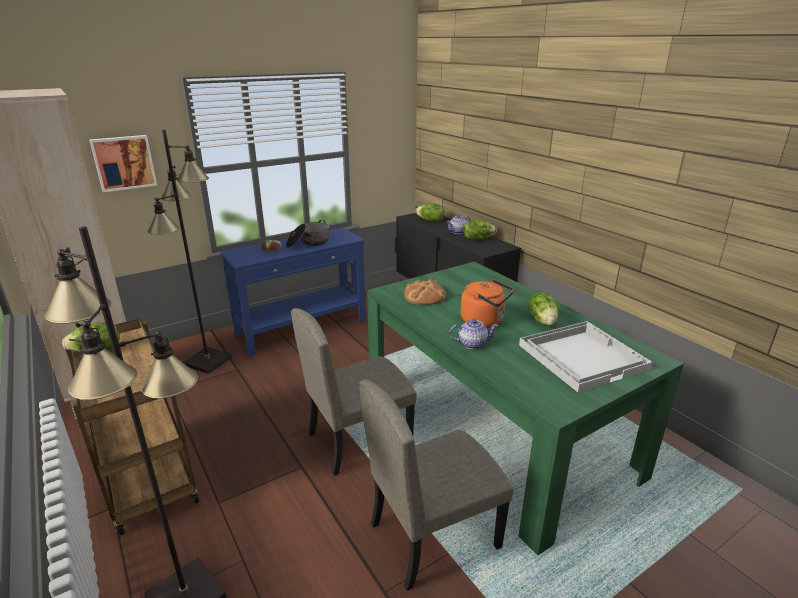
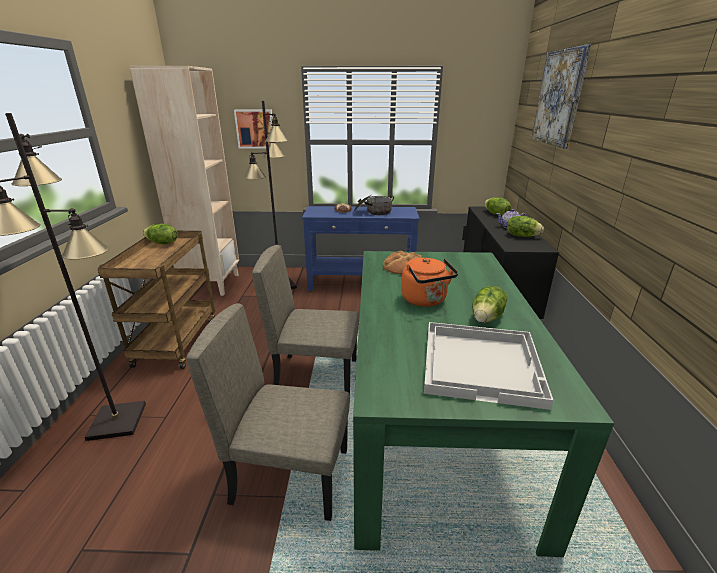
camera: 35 degrees right, 0 degrees up
(472, 344) = (385, 314): teapot -> none
(483, 108) = (559, 98): none -> picture

